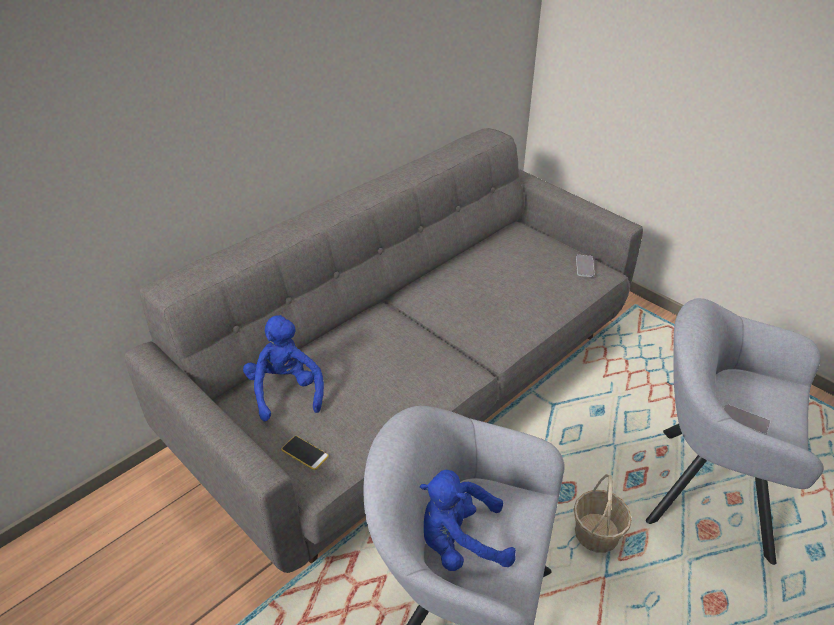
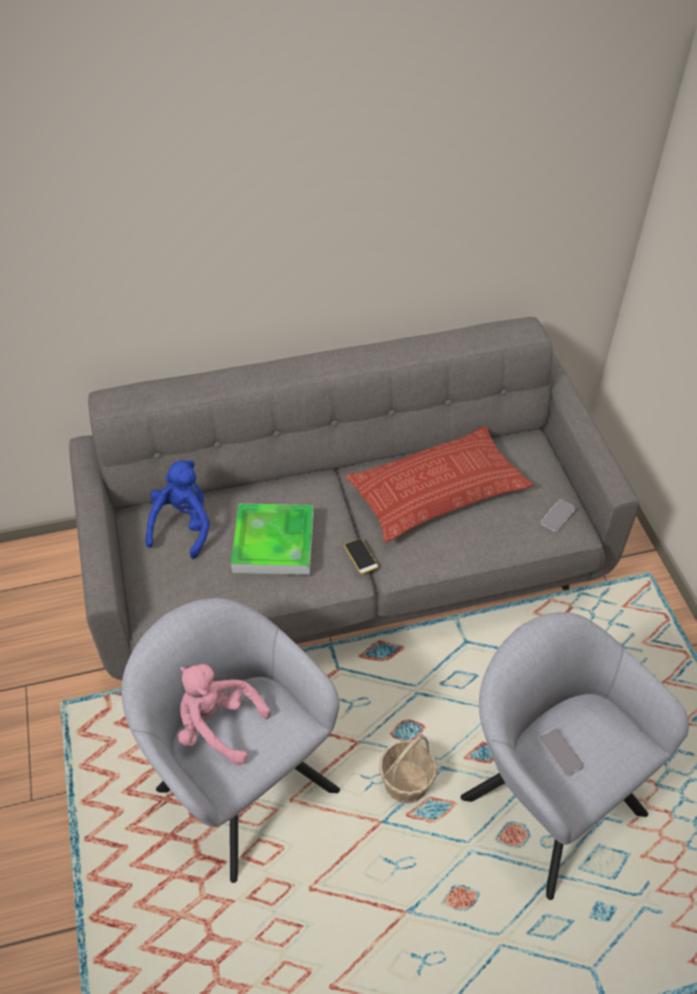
camera: 30 degrees right, 10 degrees up
(305, 453) = (160, 590): phone -> phone (361, 556)
(383, 369) = (273, 543): none -> tray
(459, 542) = (218, 726): blue plush toy -> pink plush toy
(484, 281) = (437, 490): none -> pillow

